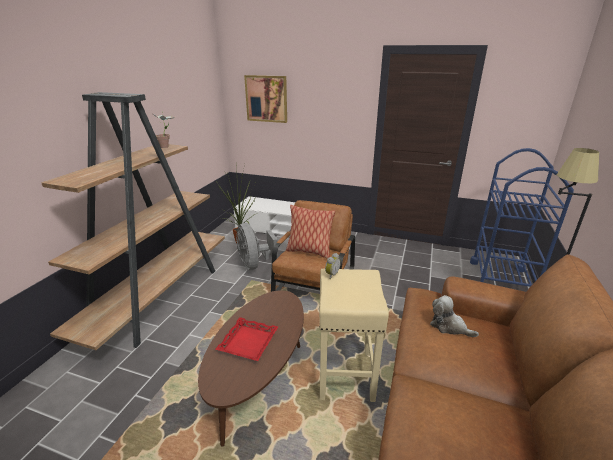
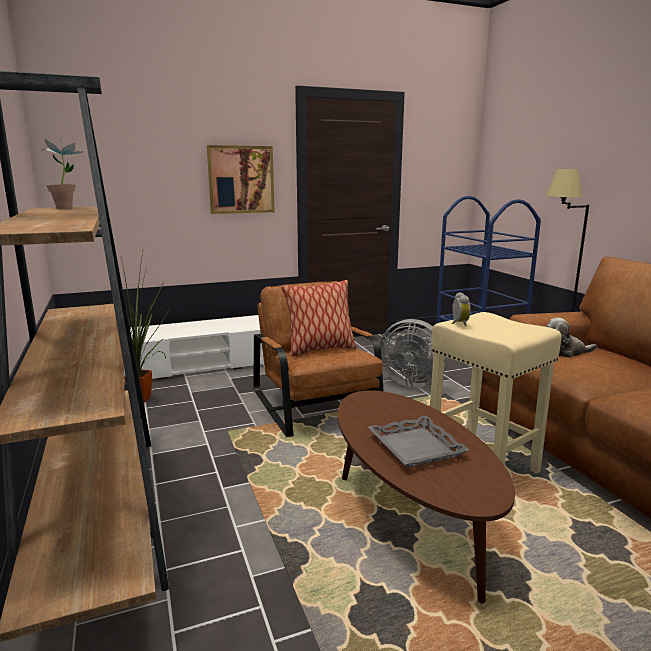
camera: 40 degrees left, 10 degrees down
(248, 342) = (415, 447): red tray -> grey tray
(254, 264) = (203, 414): grey fan -> grey fan (411, 382)
(266, 98) = (125, 159): picture -> picture (241, 179)

